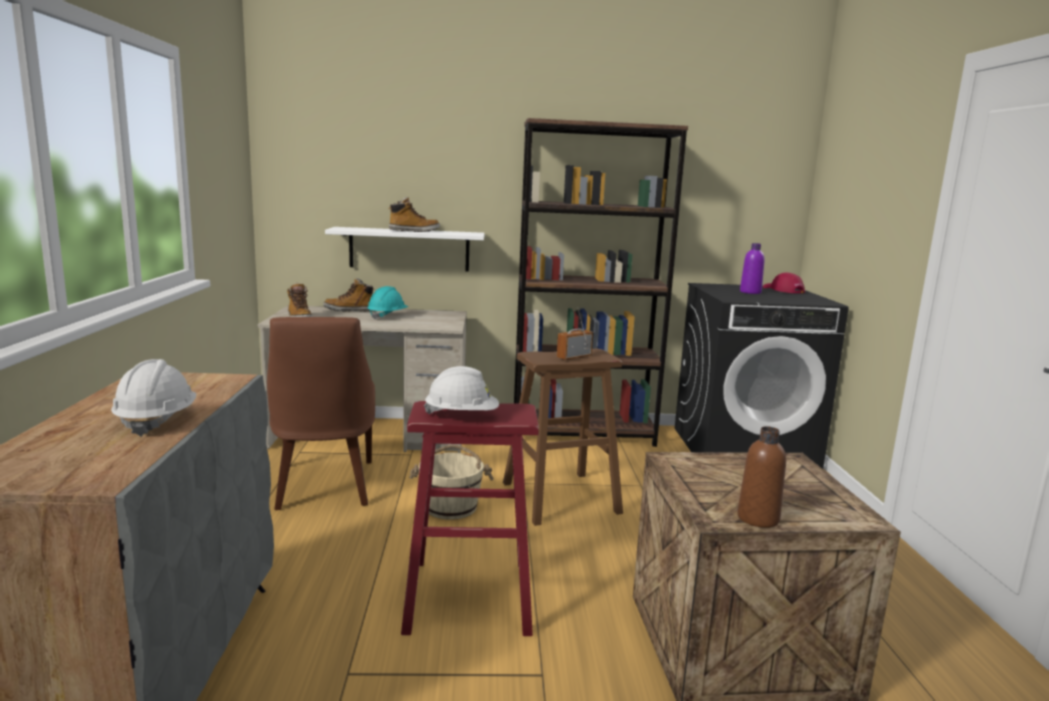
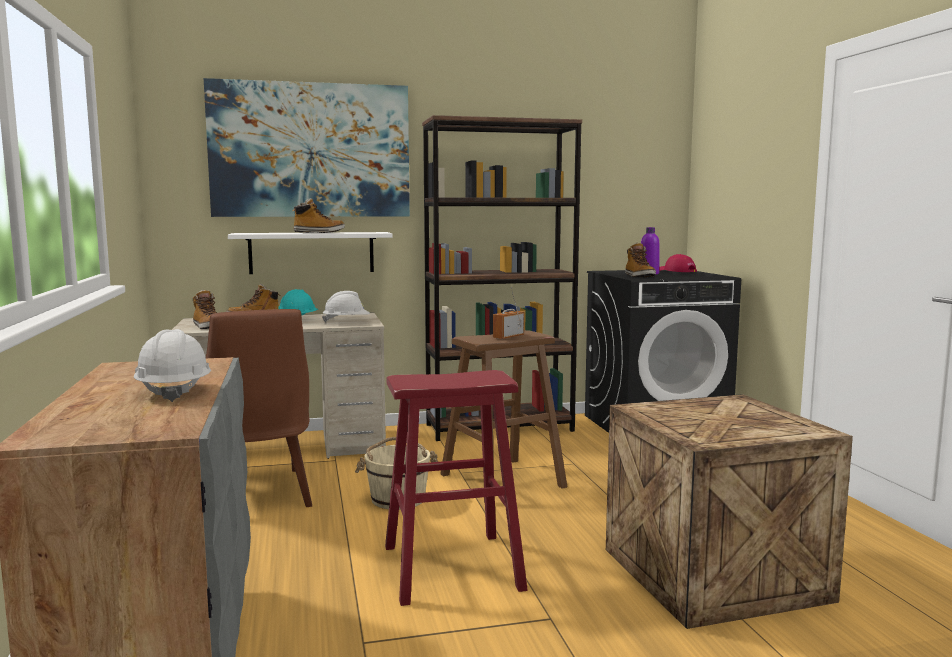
camera: 10 degrees left, 5 degrees down
(412, 148) = (310, 150): none -> picture
(462, 416) = (442, 381): white hard hat -> white hard hat (346, 322)
(735, 296) = (639, 276): none -> boot
(758, 518) = (735, 438): brown bottle -> none

